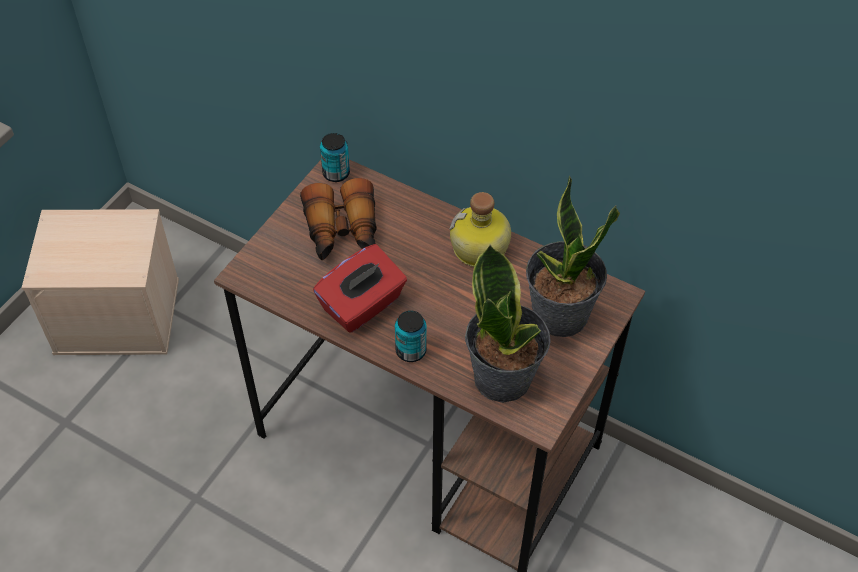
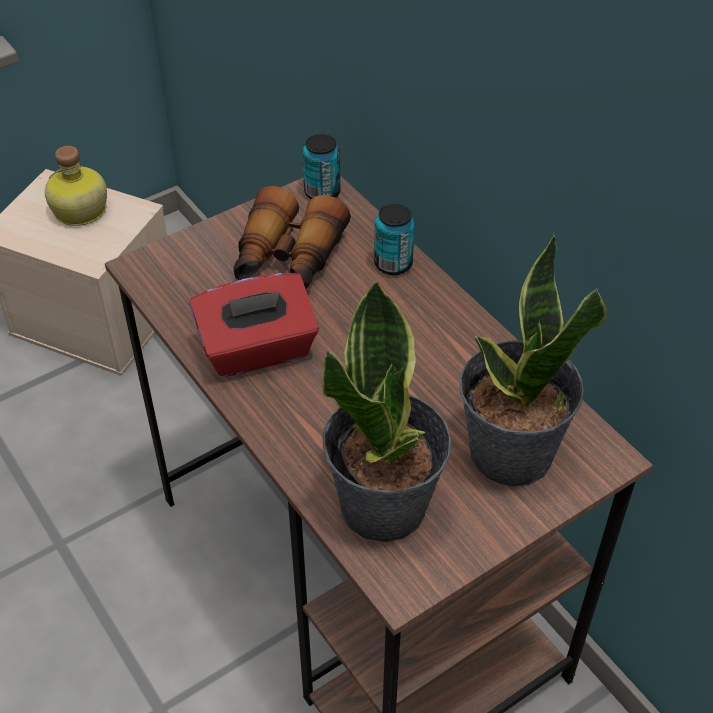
camera: 25 degrees right, 5 degrees down
(411, 351) = (283, 426): can -> can (393, 264)
(480, 249) = (448, 335): bottle -> bottle (79, 211)

